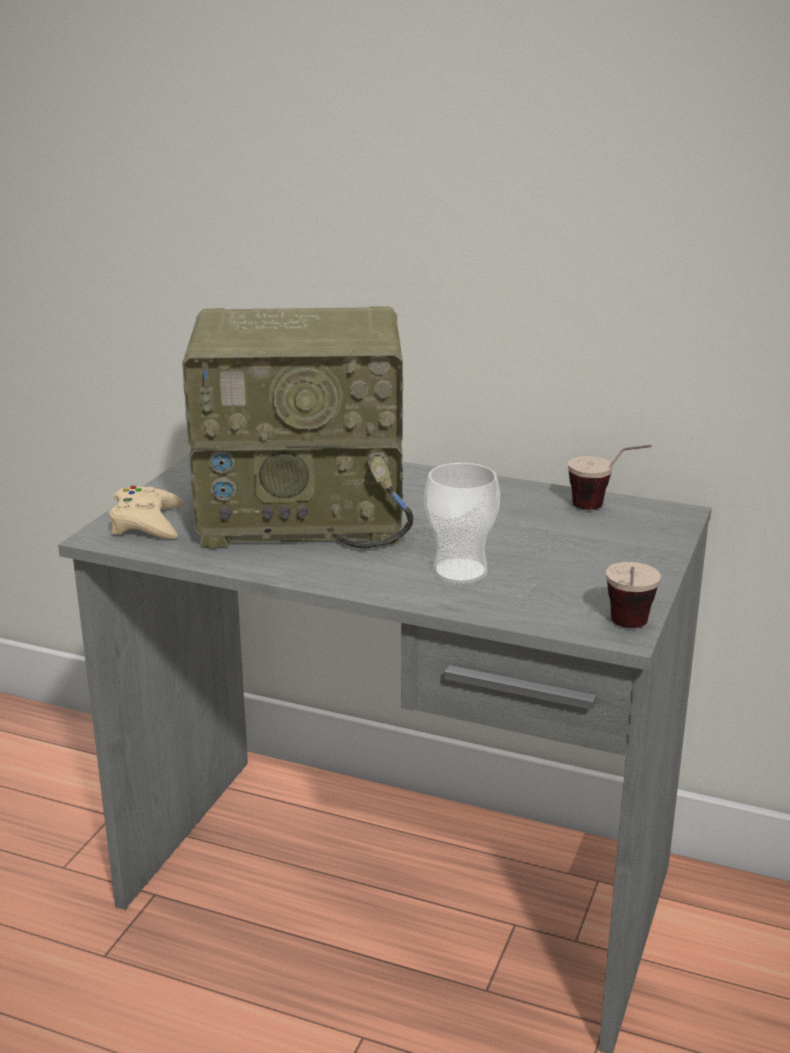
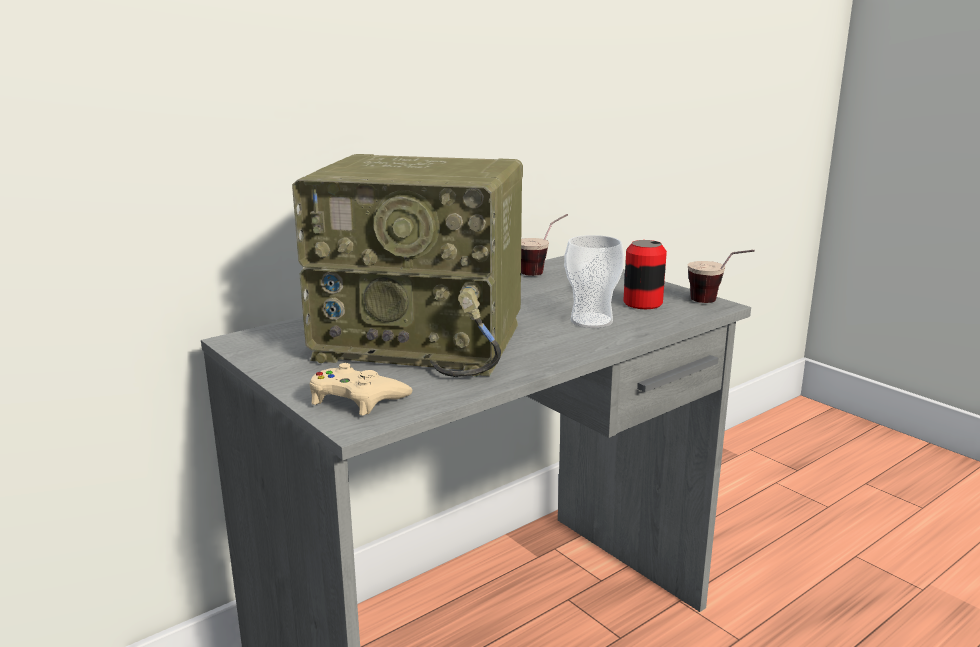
camera: 60 degrees left, 5 degrees down
(306, 511) = (424, 341): radio -> radio turned 75 degrees clockwise
(562, 587) = (643, 303): none -> can

